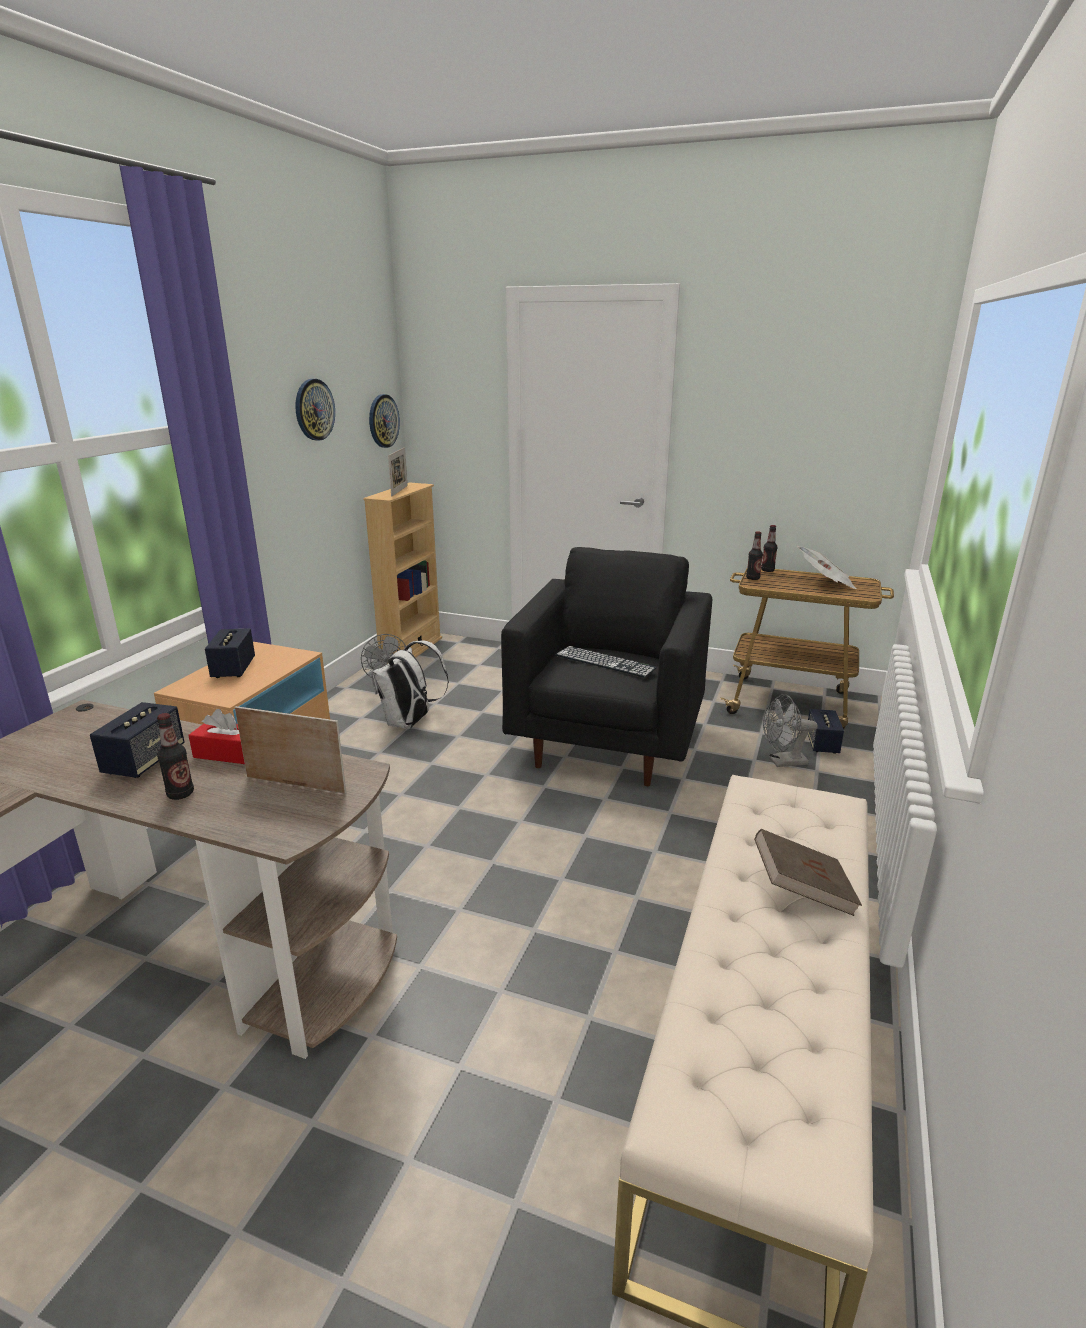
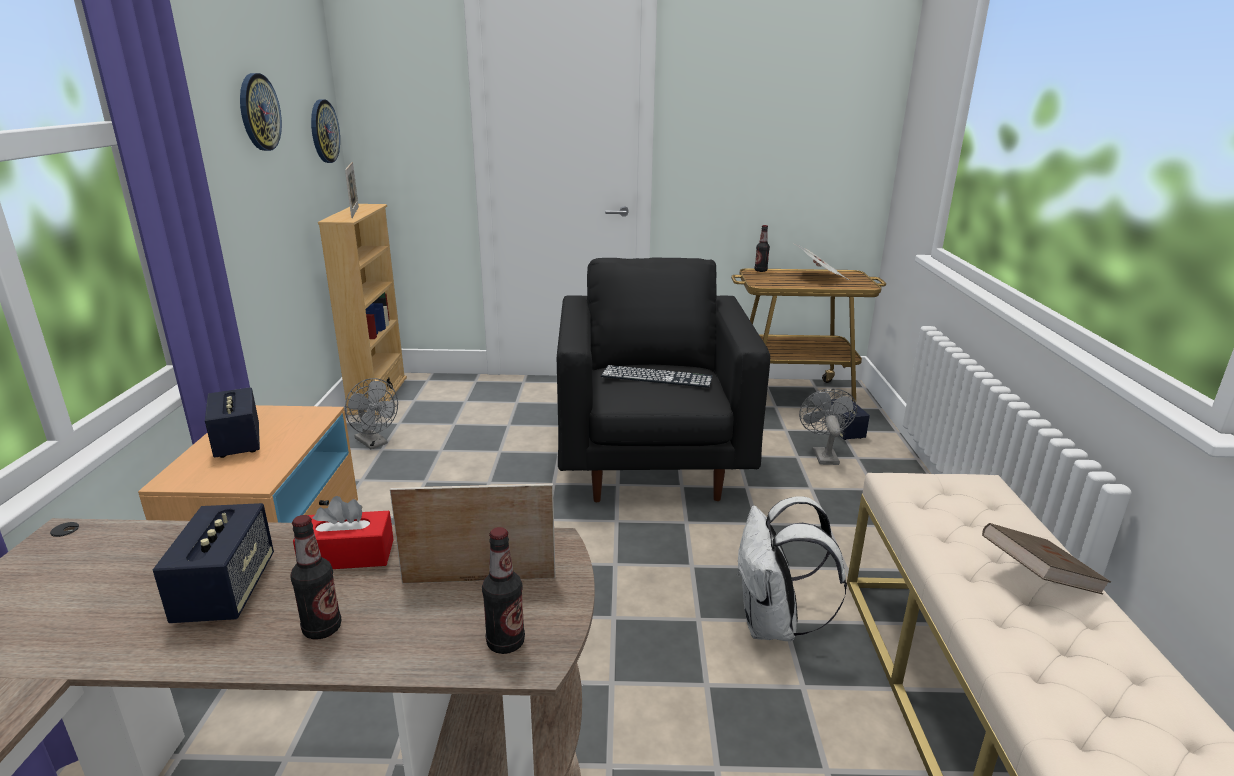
camera: 20 degrees left, 0 degrees up
(410, 723) = (424, 477): white backpack -> white backpack (773, 625)
(753, 578) = (755, 278): bottle -> bottle (505, 642)
(783, 762) = (823, 454): grey fan -> grey fan turned 120 degrees clockwise

